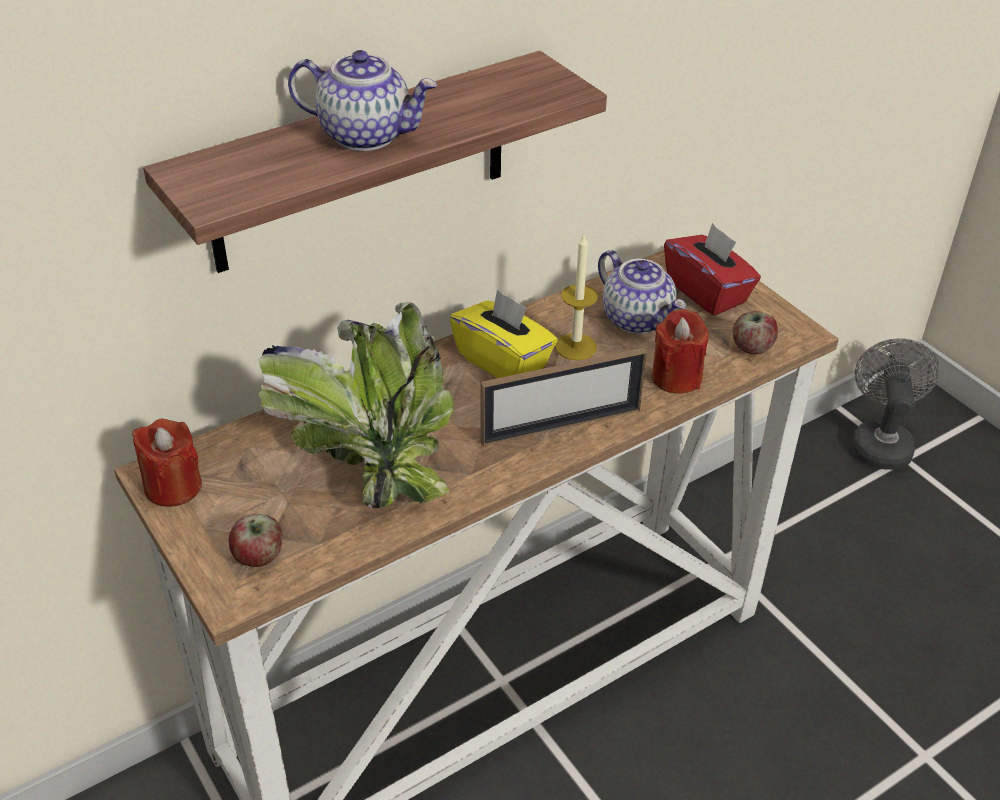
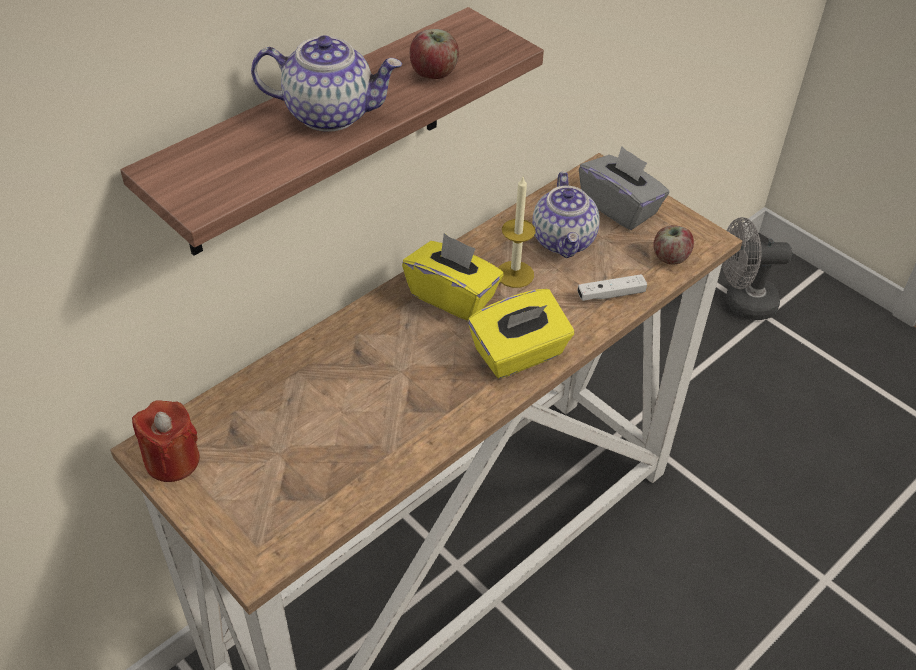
camera: 10 degrees left, 5 degrees up
(259, 557) = (271, 521): apple -> apple (434, 74)
(370, 460) = (352, 410): potted plant -> none
(561, 425) = (519, 354): picture frame -> yellow tissue box
(638, 319) = (564, 241): teapot -> teapot turned 45 degrees clockwise
(676, 377) = (611, 294): red candle -> white game controller
(707, 292) = (619, 207): red tissue box -> grey tissue box
(880, 442) = (741, 303): grey fan -> grey fan turned 90 degrees counterclockwise

